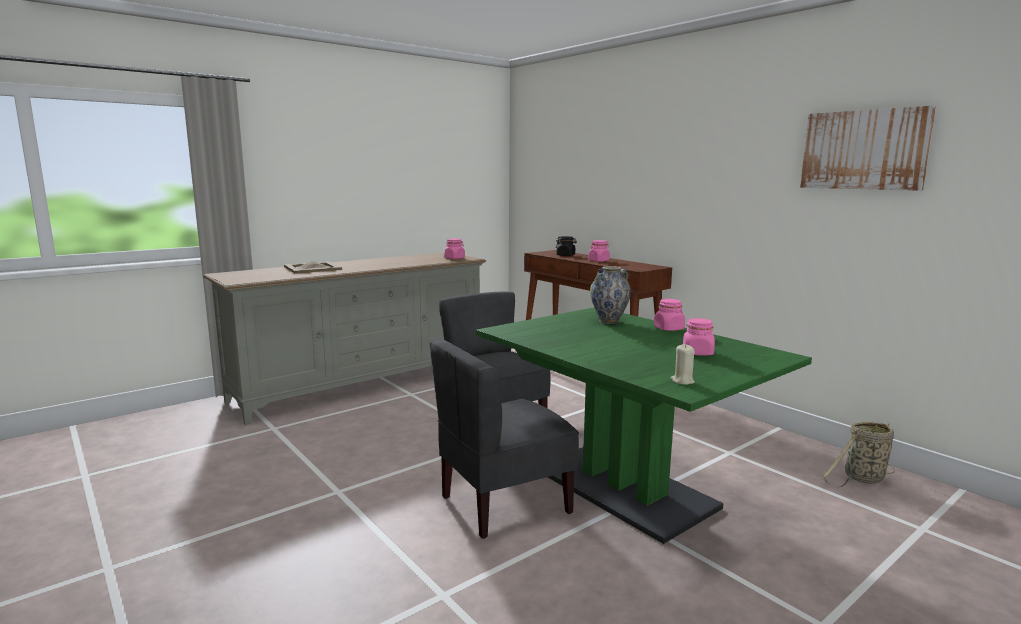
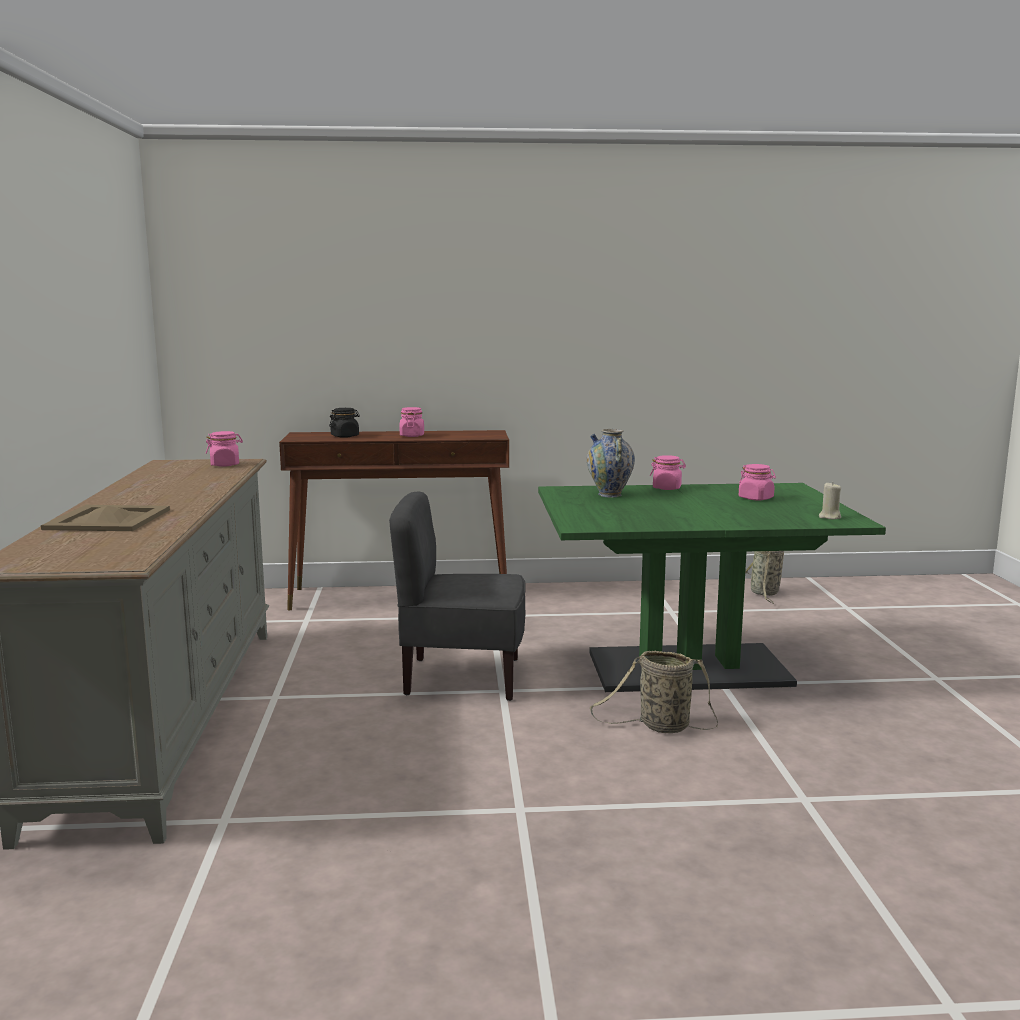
camera: 55 degrees left, 0 degrees up
(504, 504) = (660, 726): grey chair -> basket
(864, 150) = (708, 289): picture -> none

